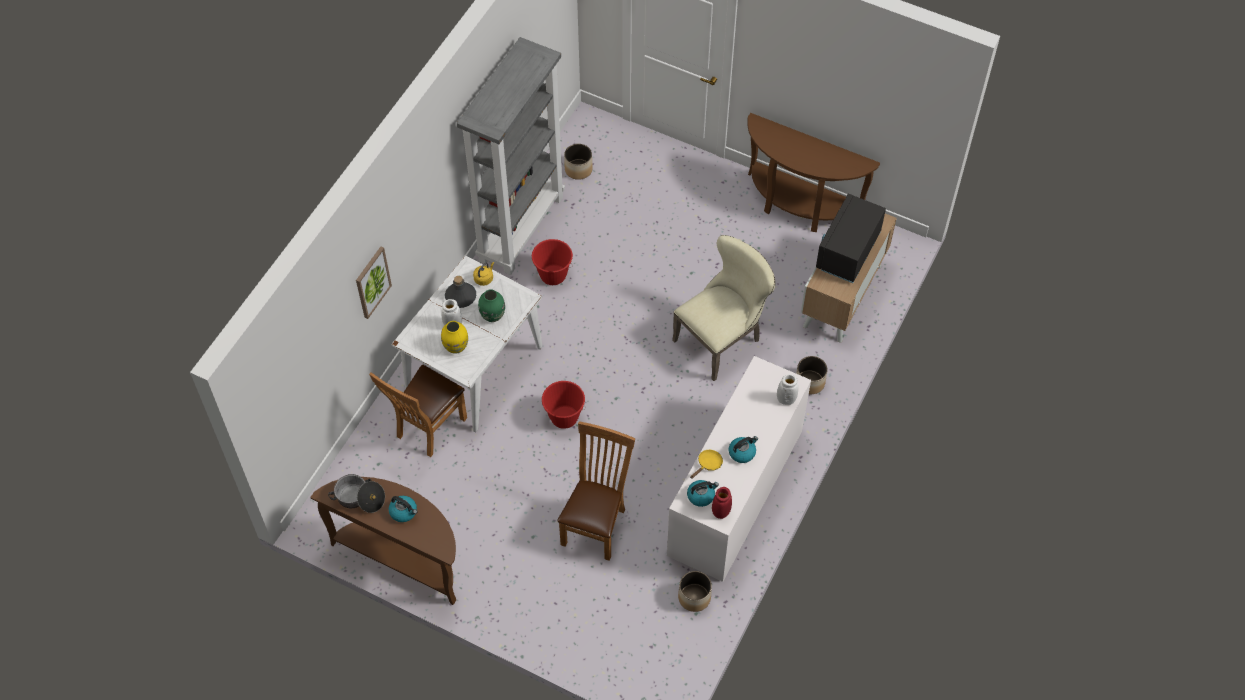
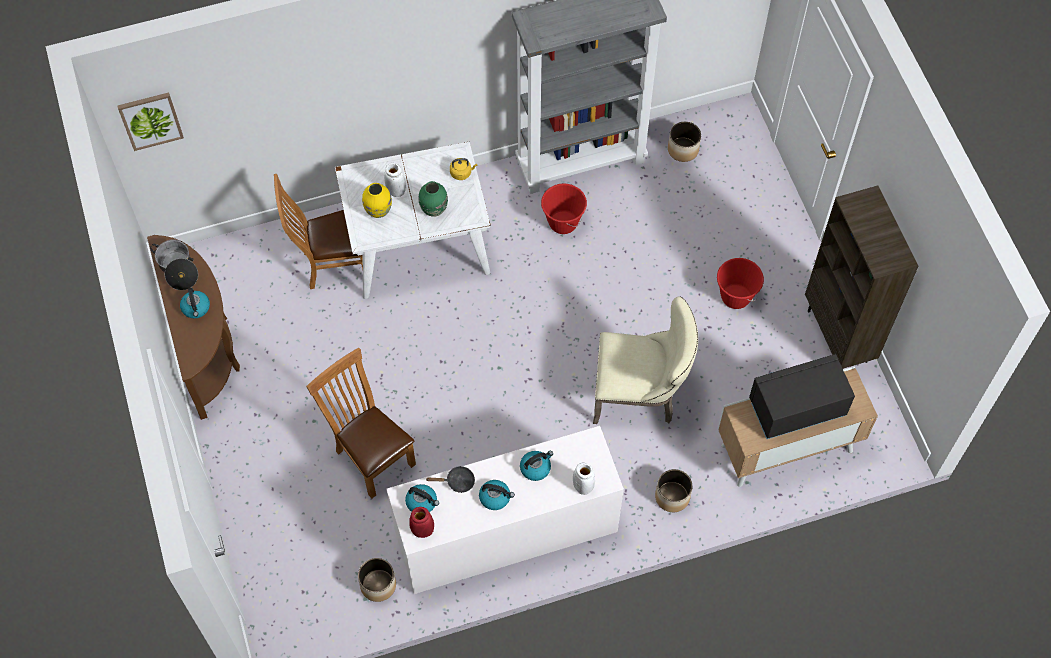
camera: 45 degrees right, 5 degrees up
(372, 282) = (336, 98): picture -> picture (150, 120)
(460, 297) = (427, 172): grey bottle -> none
(564, 417) = (442, 347): red bucket -> red bucket (735, 296)
(596, 524) = (371, 455): brown chair -> brown chair turned 105 degrees counterclockwise
(708, 464) = (457, 481): yellow frying pan -> black frying pan
(745, 413) = (535, 468): none -> kettle
(798, 206) = (838, 336): brown console table -> brown bookcase

